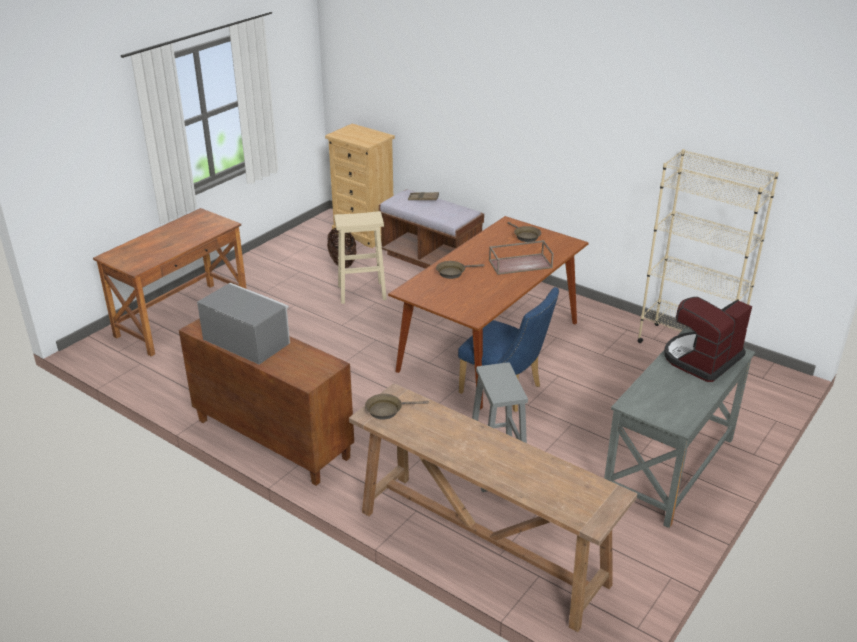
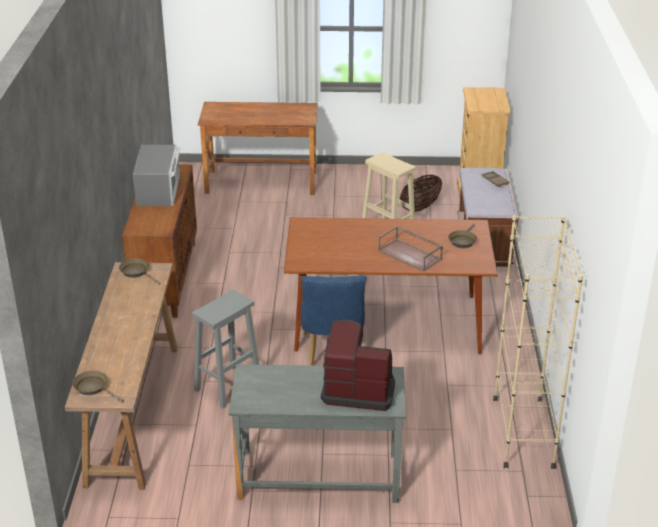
camera: 55 degrees right, 0 degrees up
(453, 272) = (355, 231): brown frying pan -> brown frying pan (93, 388)

